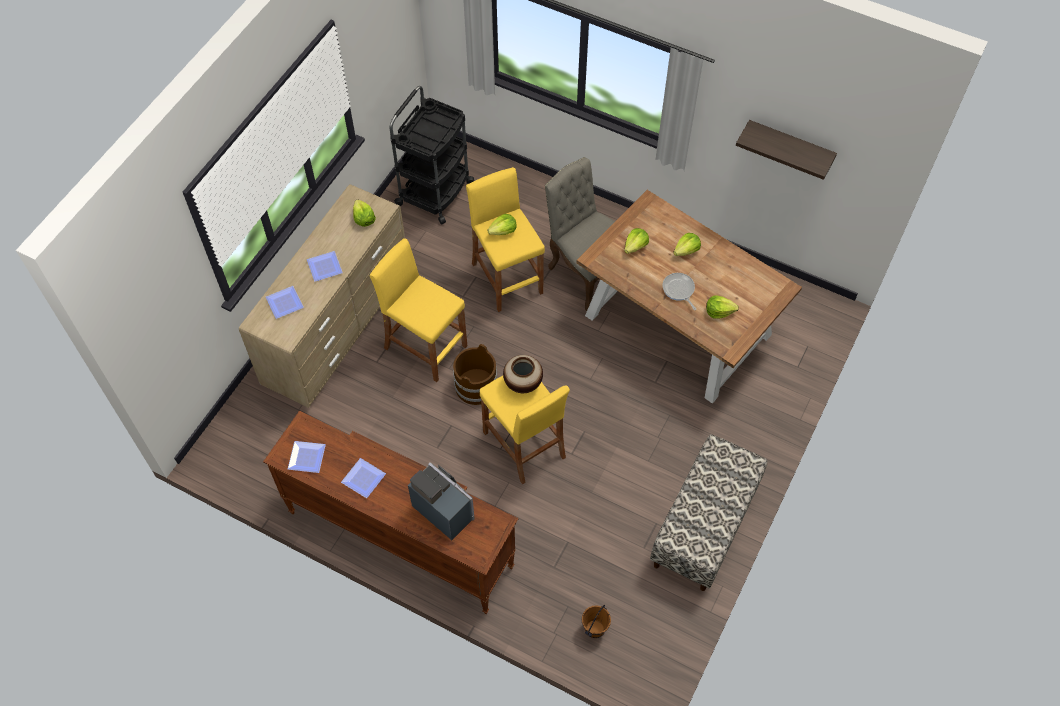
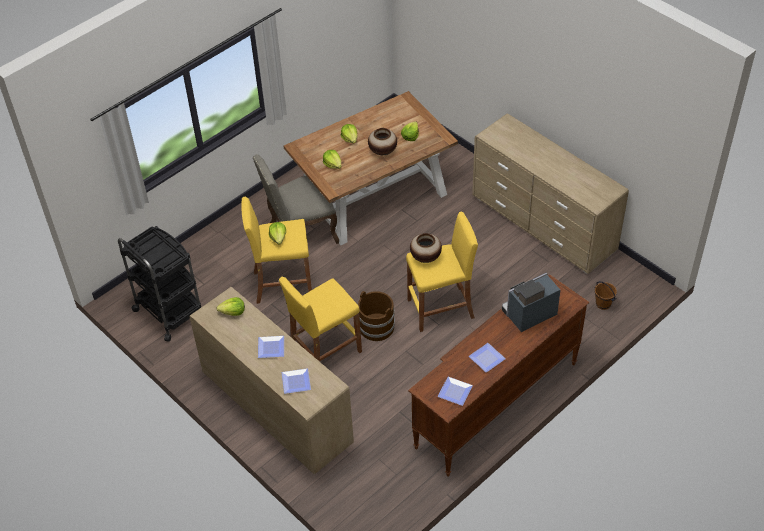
camera: 70 degrees left, 10 degrees down
(679, 290) = (383, 151): frying pan -> vase
(704, 526) = (543, 225): bench -> beige dresser
(789, 146) = (330, 29): shelf -> none

